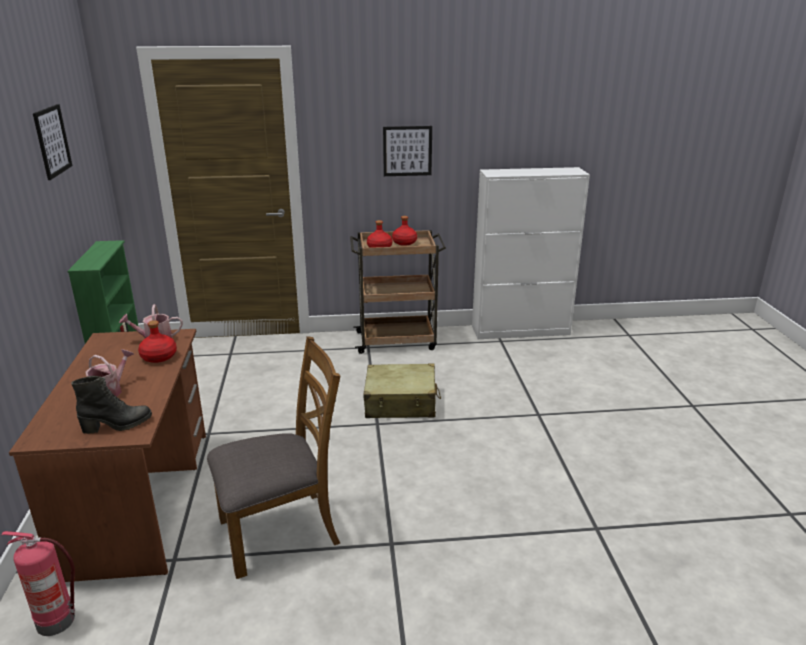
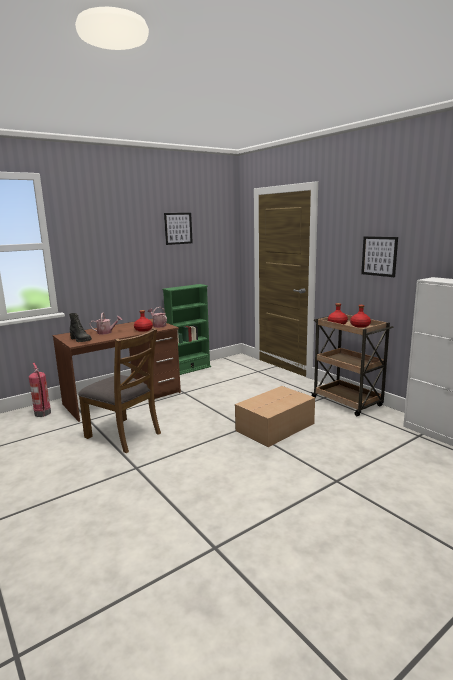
camera: 60 degrees right, 10 degrees down
(401, 403) = (276, 427): beige suitcase -> cardboard box

